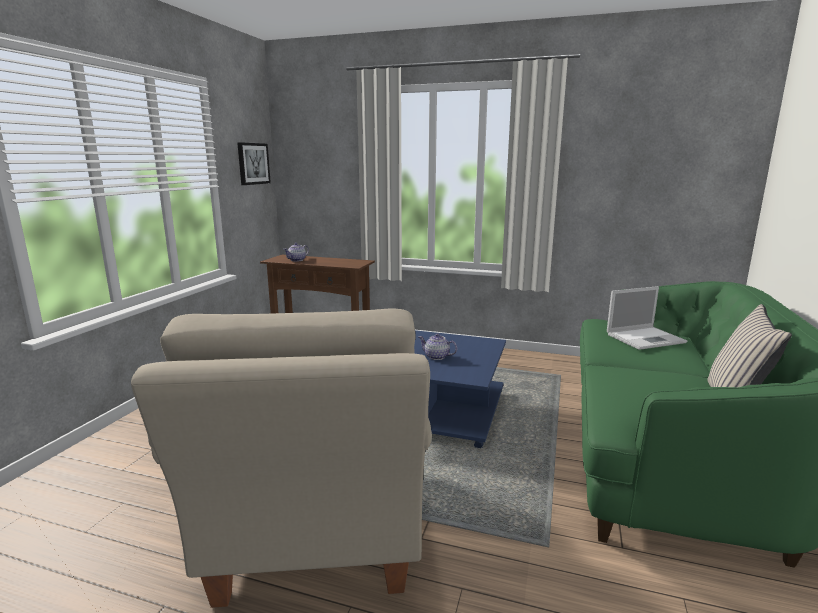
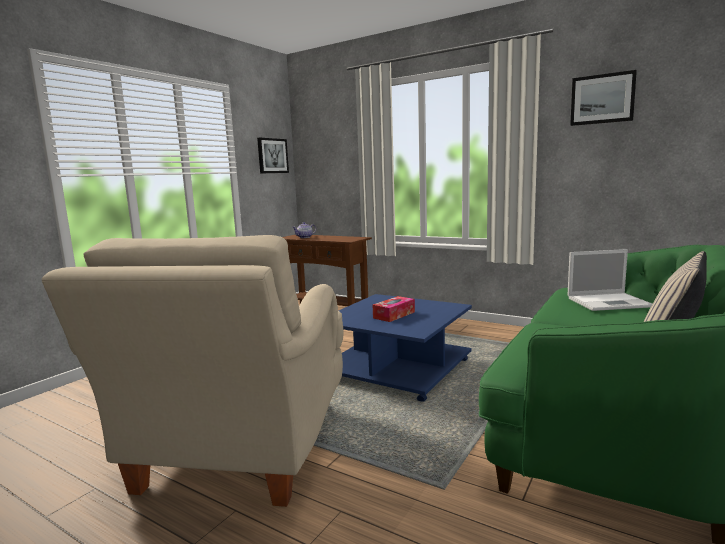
camera: 15 degrees right, 5 degrees down
(437, 357) = (394, 315): teapot -> tissue box
(621, 130) = (602, 99): none -> picture

